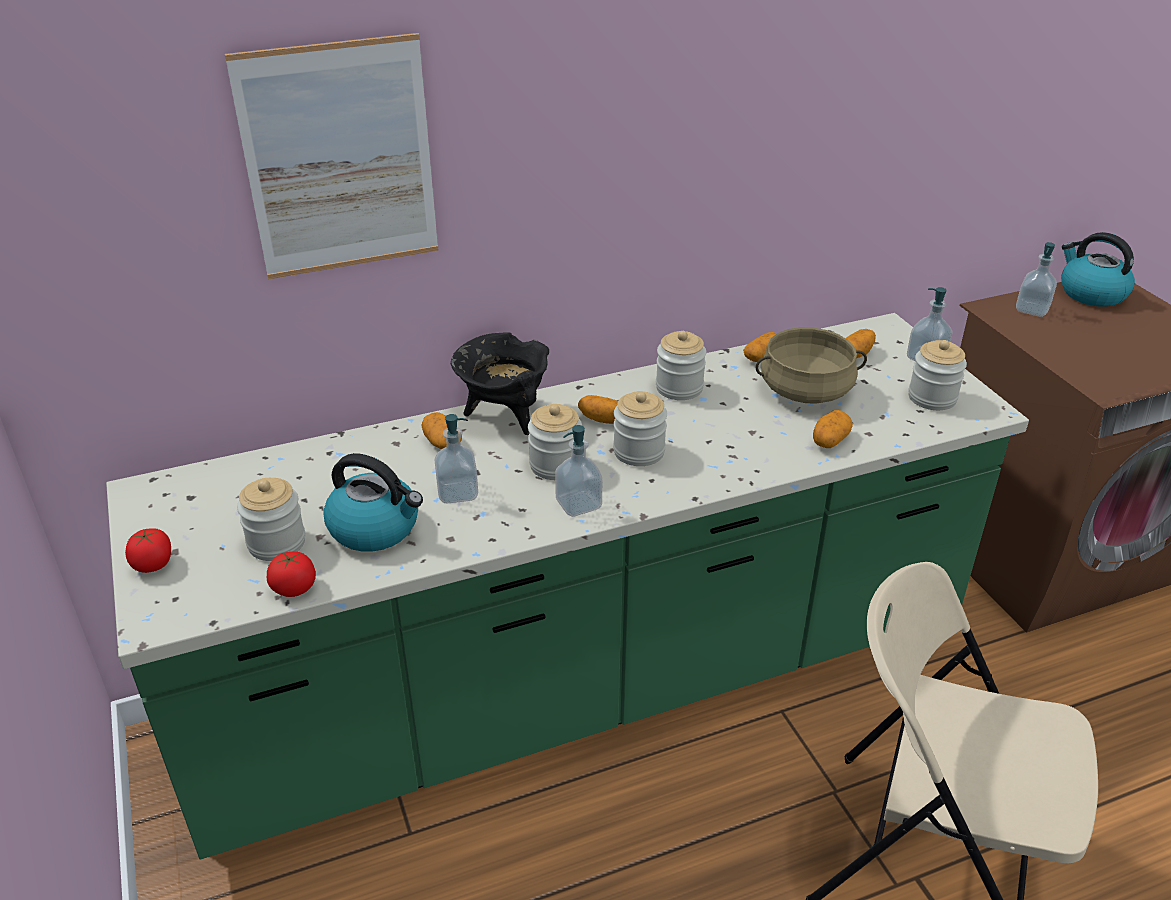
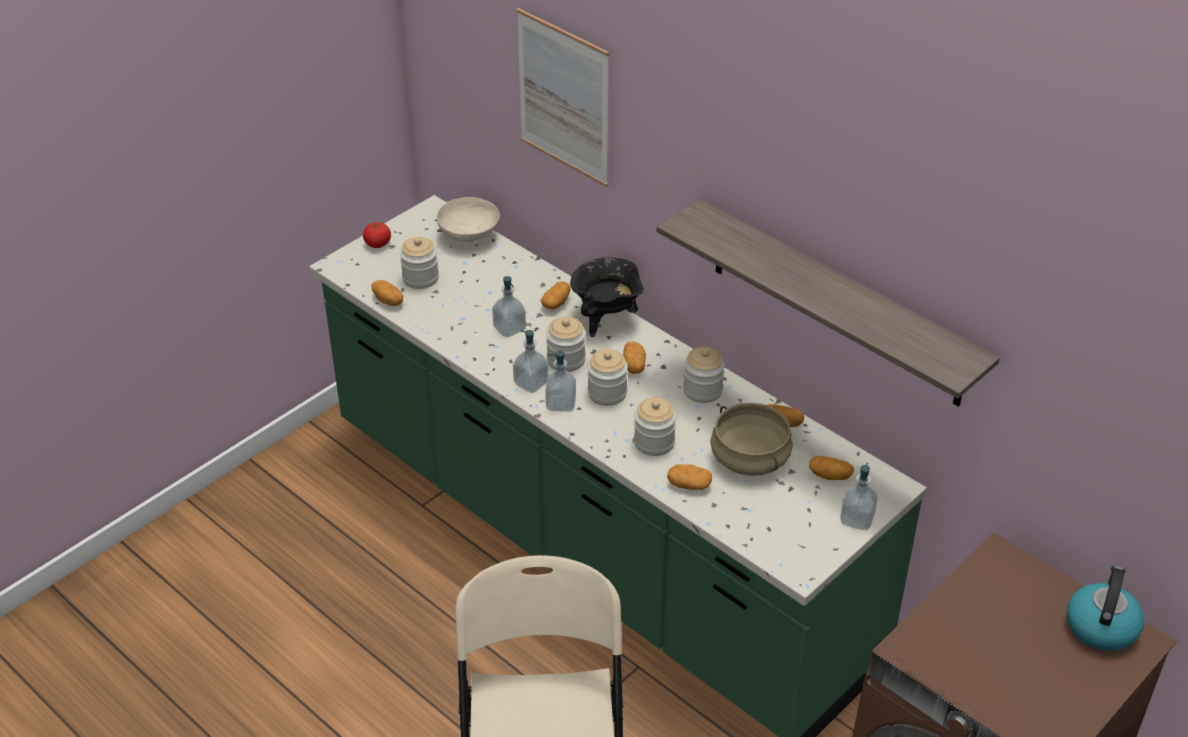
camera: 65 degrees right, 5 degrees up
(234, 476) = (468, 237): none -> beige bowl
(294, 588) = (388, 300): tomato -> potato
(376, 528) = (456, 309): kettle -> none
(780, 183) = (836, 304): none -> shelf
(932, 397) = (794, 533): jar -> jar (654, 442)
(1032, 309) = (1024, 584): soap dispenser -> soap dispenser (561, 404)

